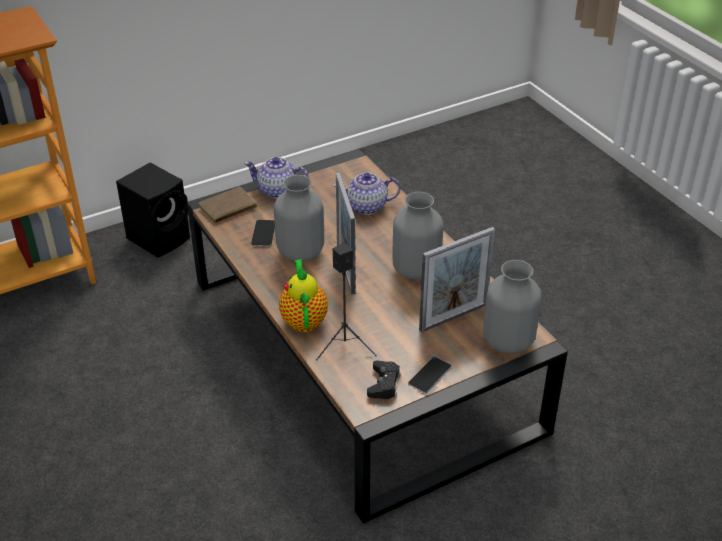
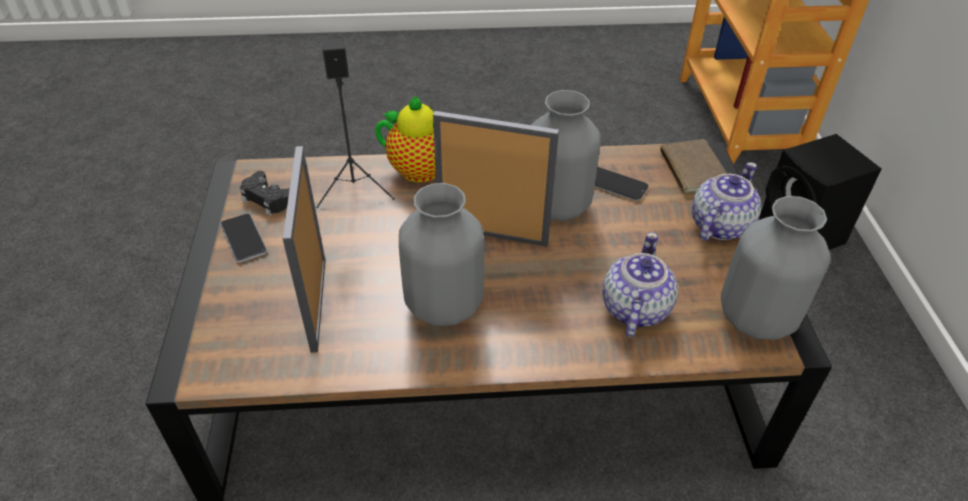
camera: 115 degrees right, 5 degrees up
(509, 342) = (223, 341): grey vase -> grey vase (755, 318)

